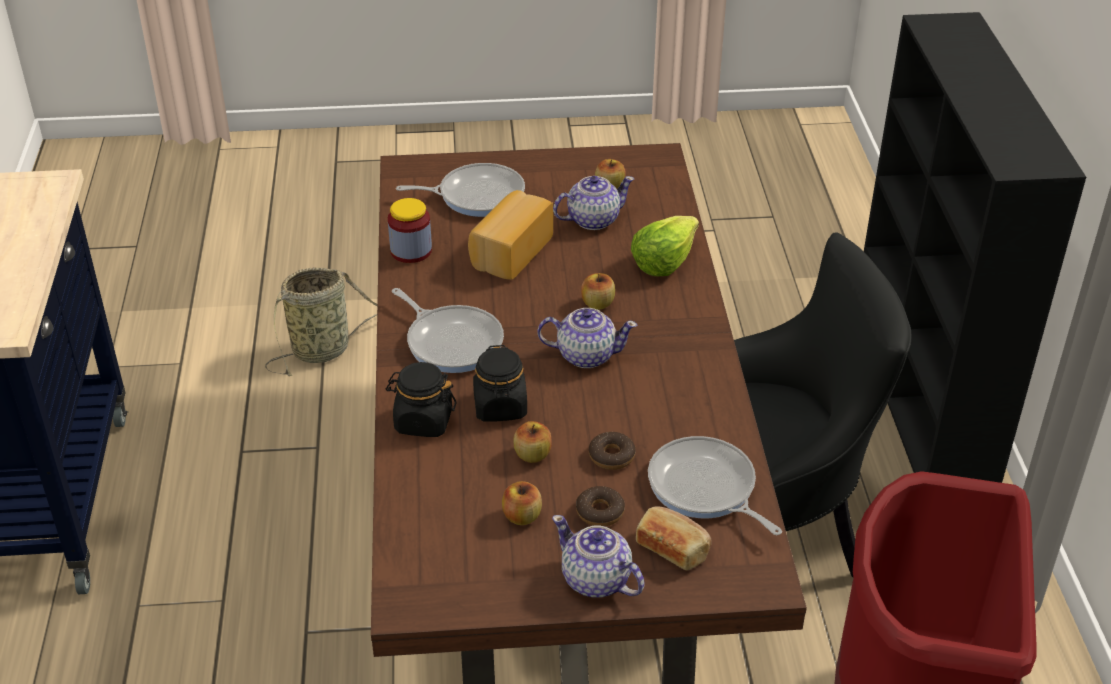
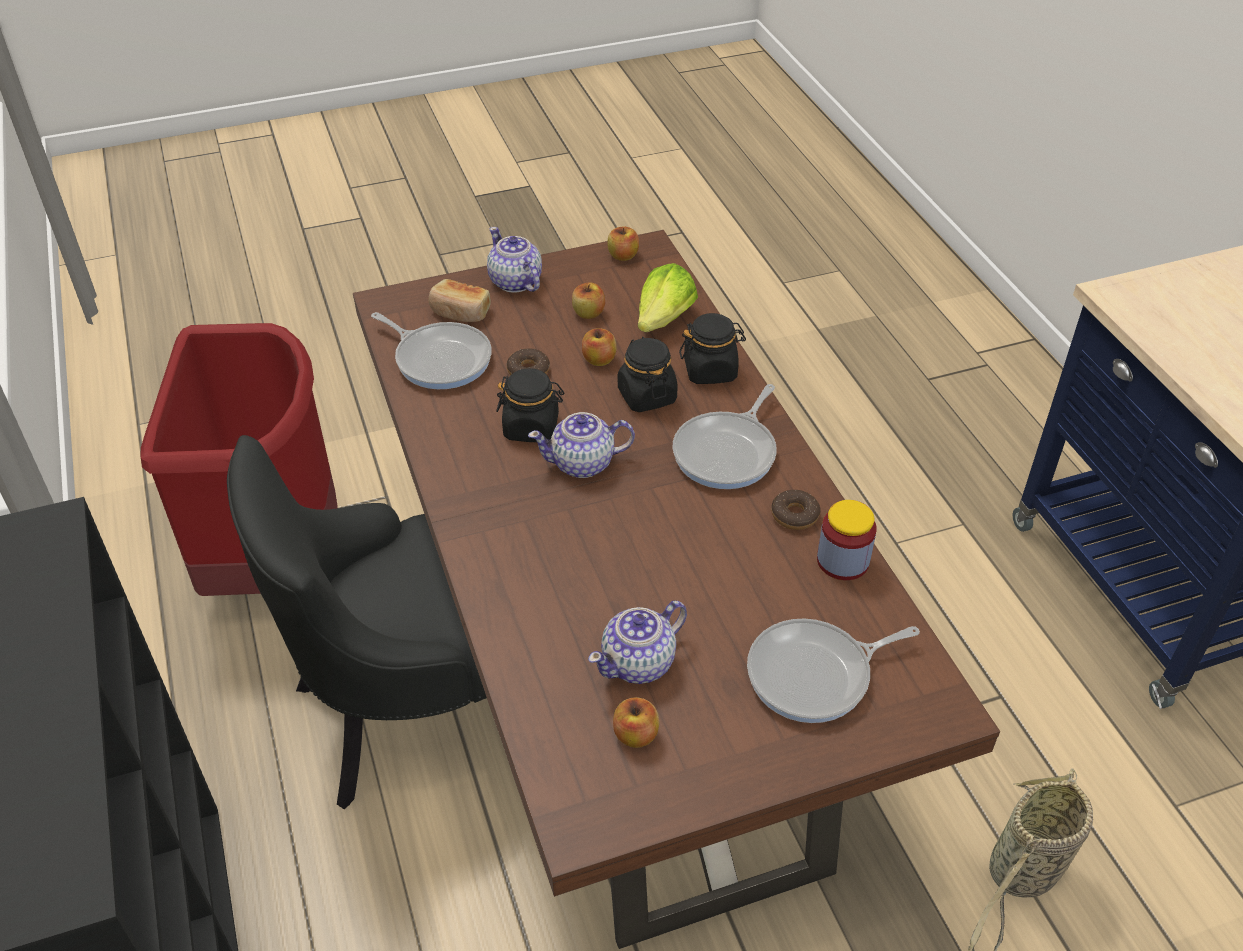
camera: 165 degrees right, 5 degrees up
(452, 341) = (728, 452): frying pan -> frying pan turned 90 degrees counterclockwise
(509, 252) = (724, 584): bread -> none
(596, 580) = (515, 282): teapot -> teapot turned 150 degrees counterclockwise
(597, 303) = (590, 529): apple -> apple (623, 256)
(600, 512) = (526, 326): donut -> donut (794, 515)
(624, 396) = (531, 427): none -> black jar
(663, 261) = (527, 609): lettuce -> lettuce (664, 319)

